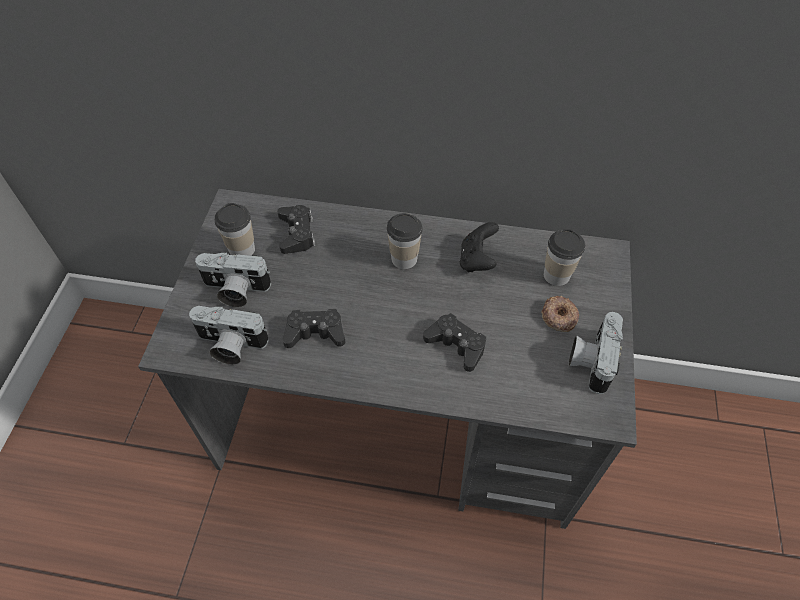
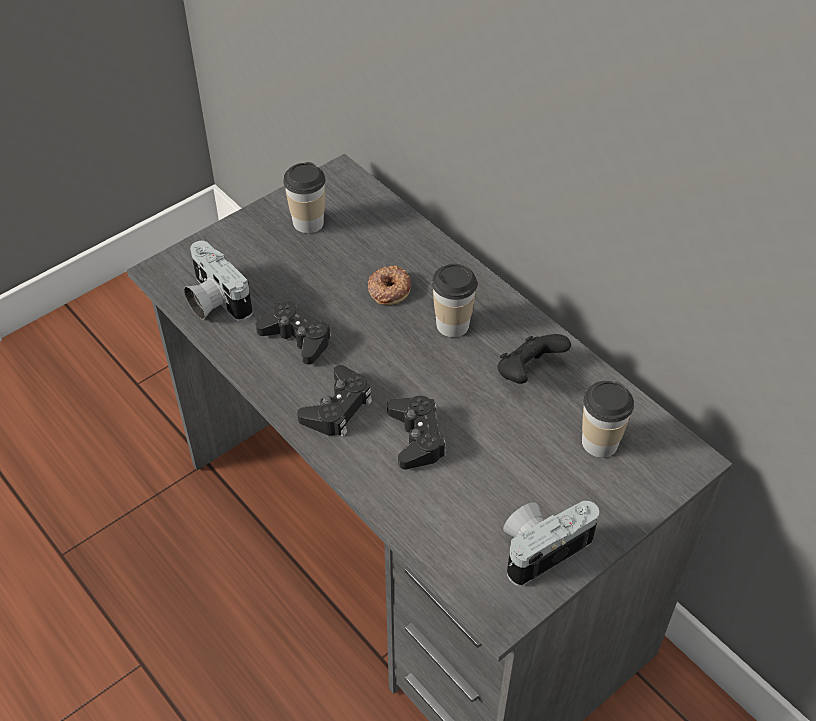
camera: 40 degrees right, 5 degrees down
(235, 290) = (265, 255): camera -> none
(297, 233) = (373, 237): black game controller -> black game controller (337, 408)
(559, 316) = (555, 483): donut -> donut (389, 289)

